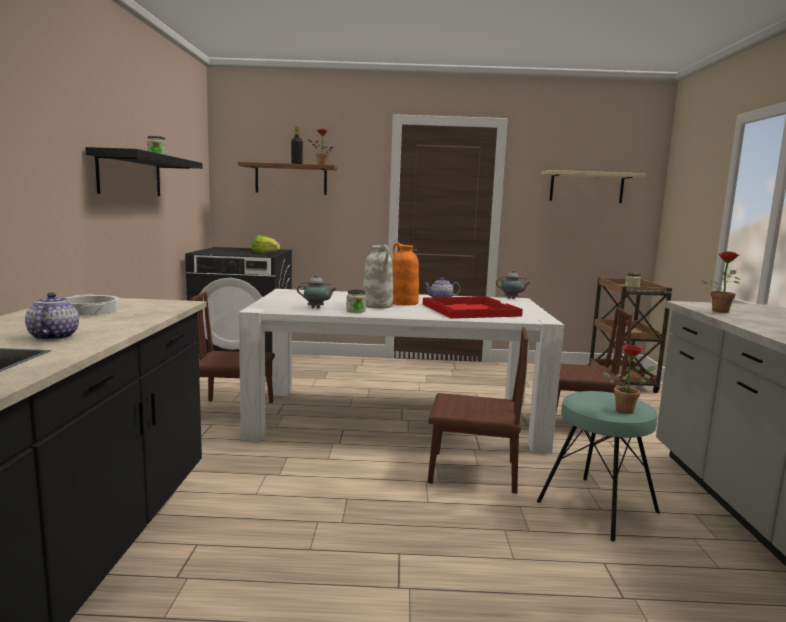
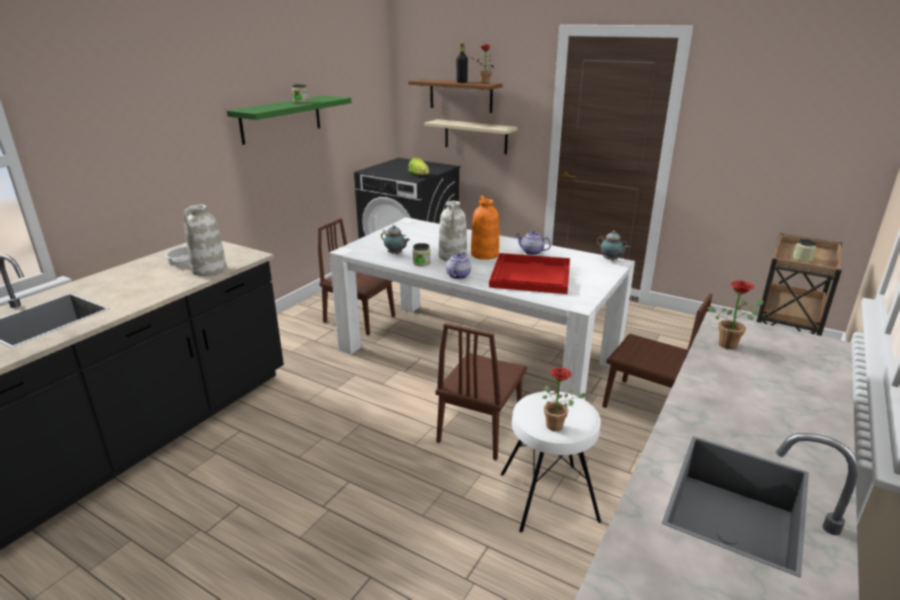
camera: 30 degrees right, 15 degrees up
(53, 337) = (128, 292): teapot -> teapot (458, 275)
(130, 175) = (281, 119): black shelf -> green shelf
(144, 314) = (209, 270): none -> white vase
(472, 471) = (480, 428): brown chair -> brown chair turned 75 degrees clockwise
(586, 187) = (790, 116): beige shelf -> beige shelf (475, 136)
(597, 507) = (548, 497): turquoise stool -> white stool

